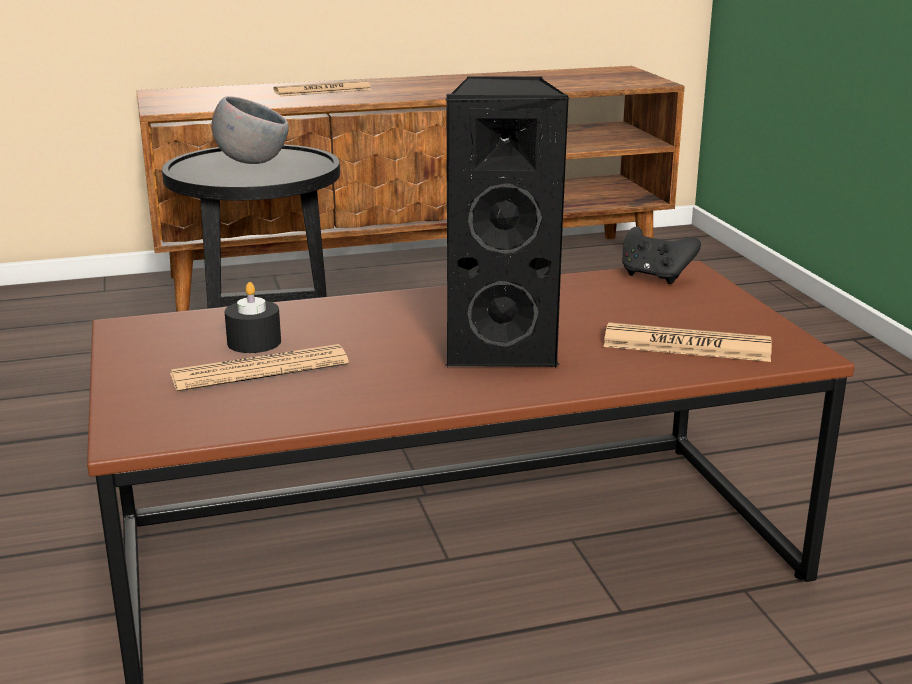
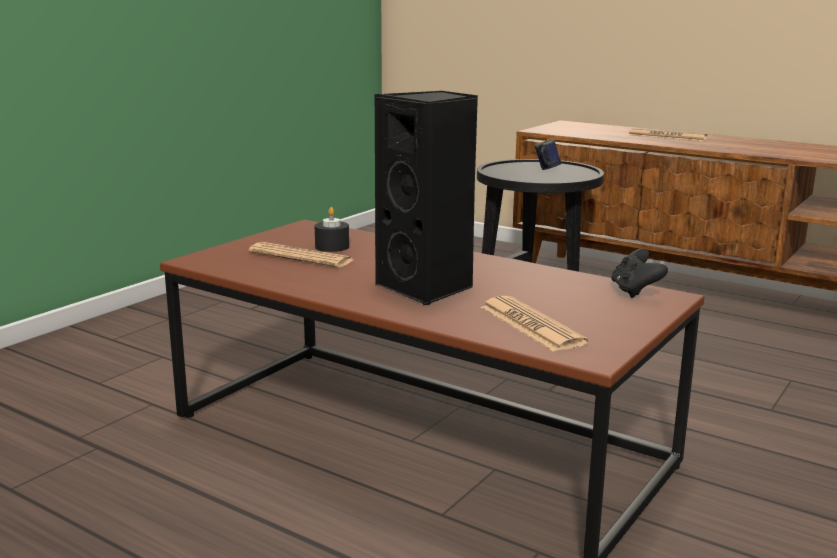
camera: 50 degrees right, 5 degrees down
(251, 162) = (546, 170): grey bowl -> blue mug

